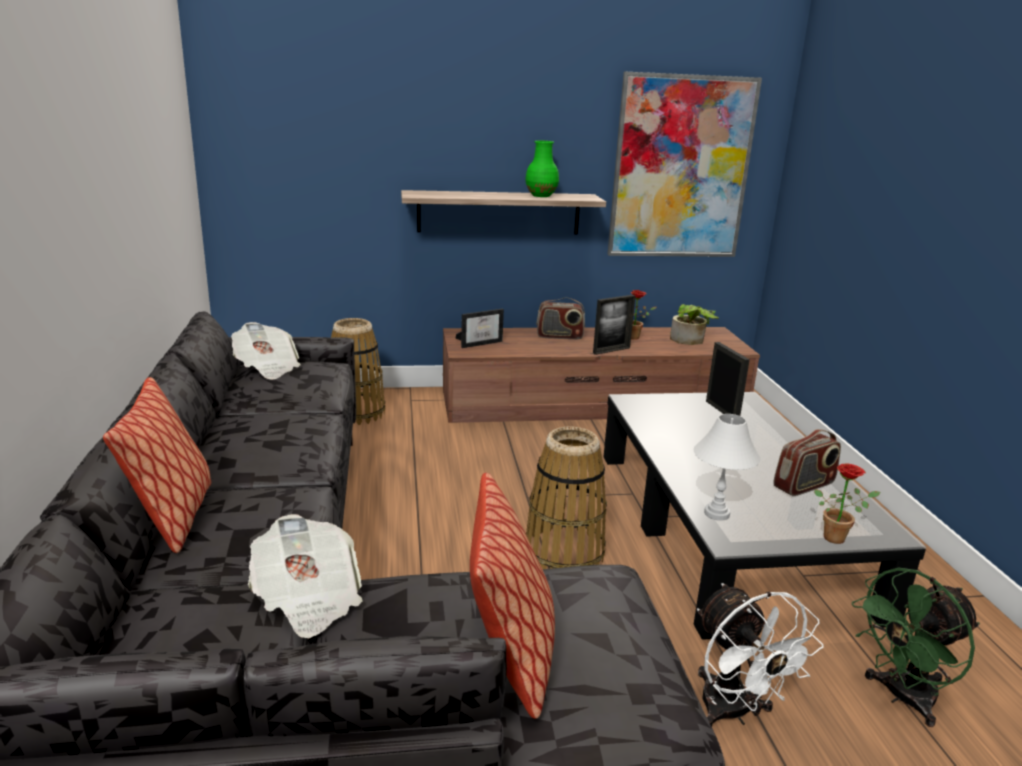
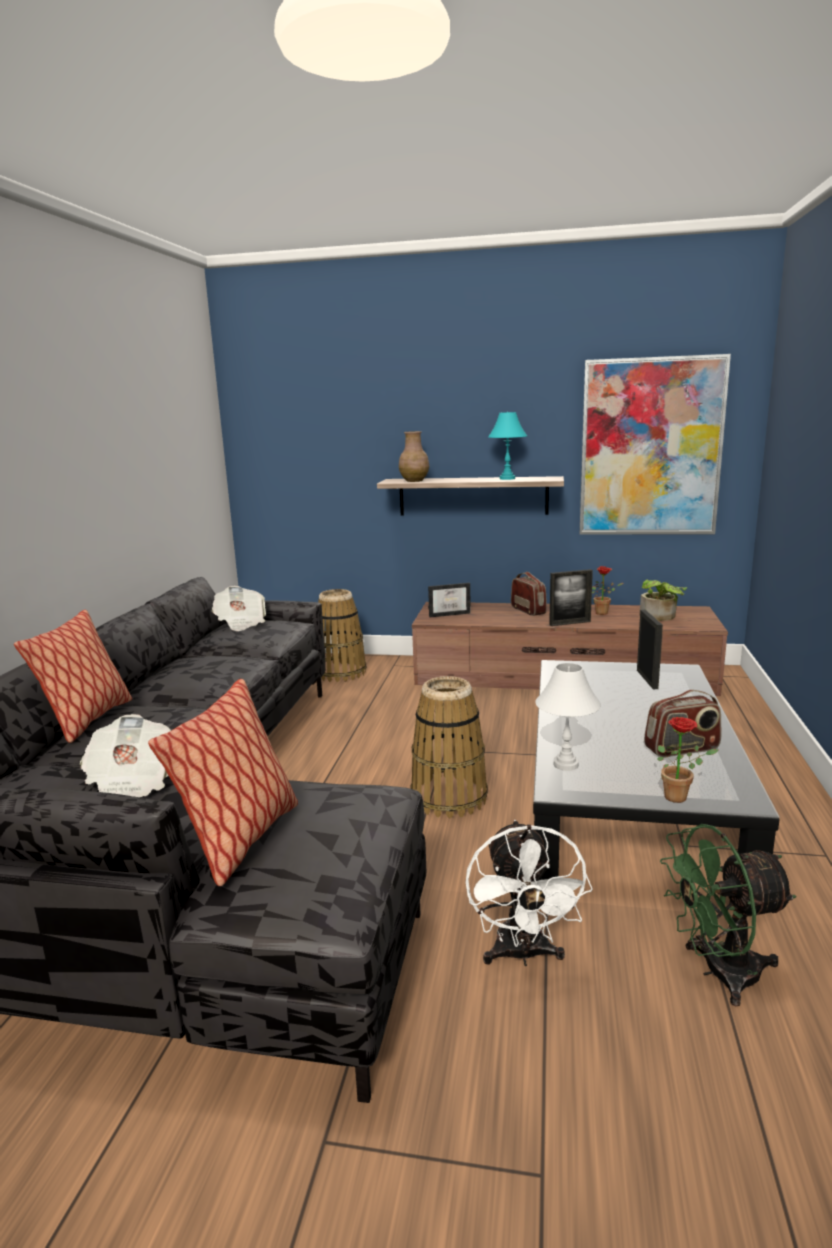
camera: 20 degrees right, 5 degrees down
(442, 195) = (414, 481): none -> brown vase
(541, 195) = (507, 478): green vase -> turquoise table lamp
(559, 336) = (528, 610): radio -> radio turned 135 degrees counterclockwise

